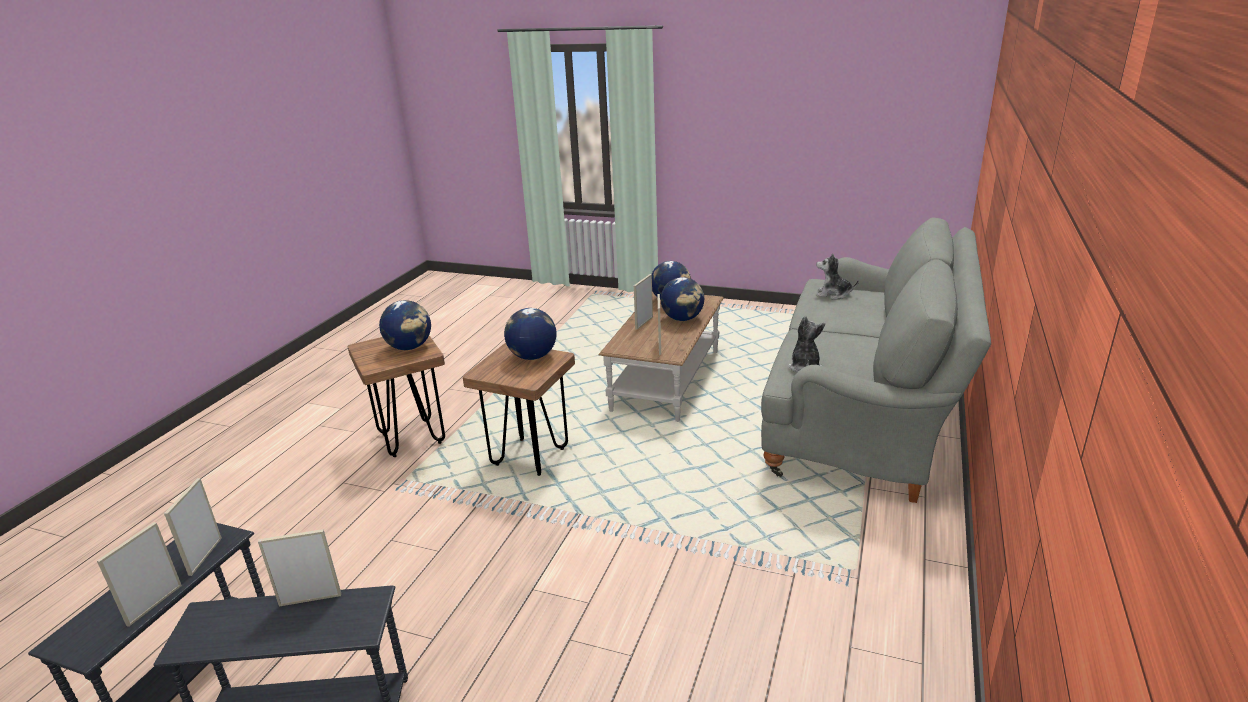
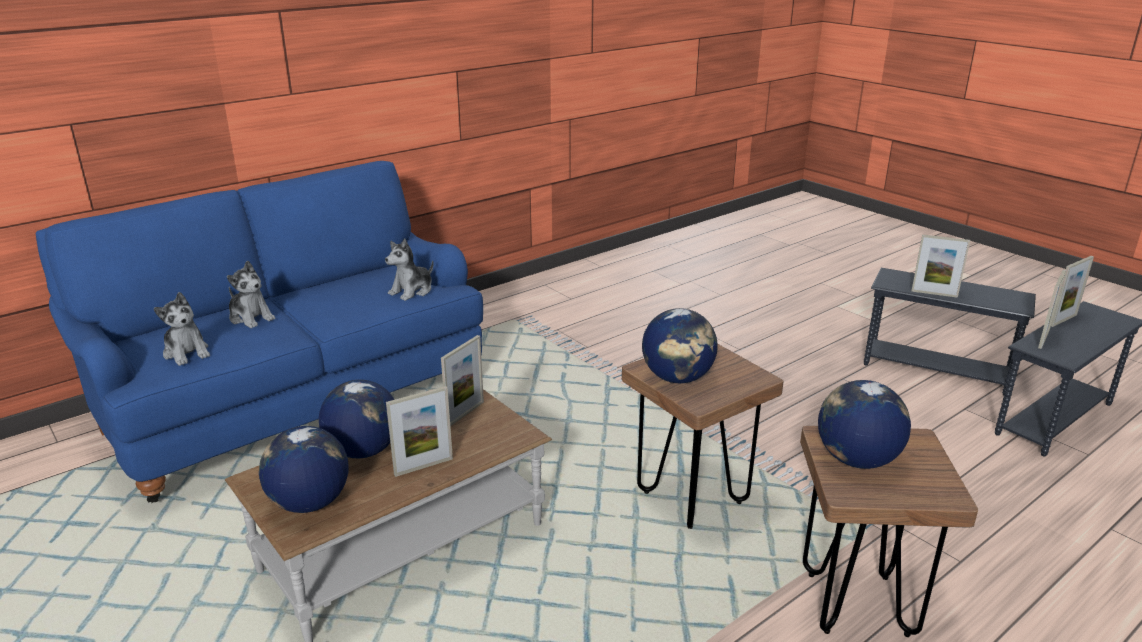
camera: 150 degrees left, 0 degrees up
(857, 319) = (251, 318): none -> plush toy
(866, 415) = (292, 401): grey sofa -> blue sofa

